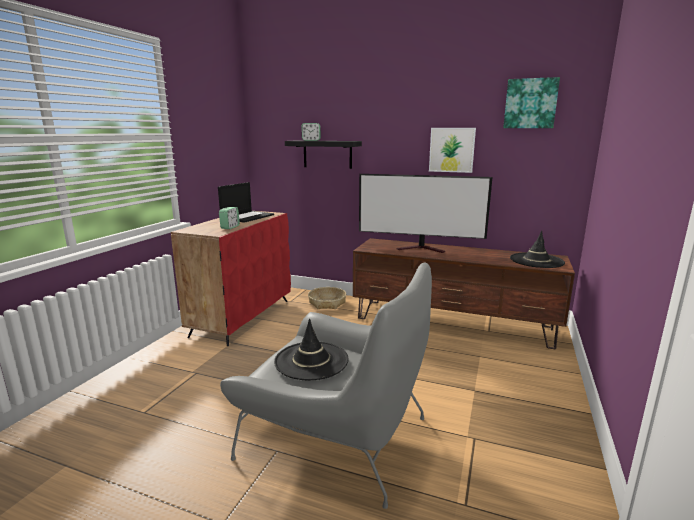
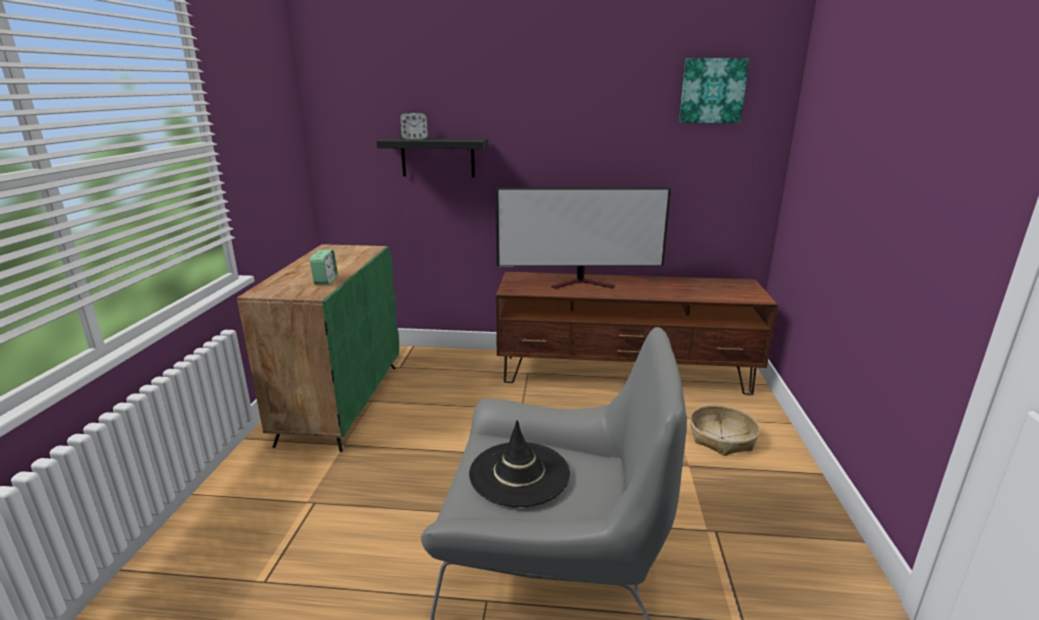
camera: 15 degrees left, 5 degrees up
(242, 317) = (341, 402): red cabinet -> green cabinet
(247, 217) = (336, 258): laptop -> none
(327, 303) = (452, 364): basket -> basket (722, 438)
(451, 150) = (613, 150): picture -> none
(536, 260) = (726, 290): black hat -> none

